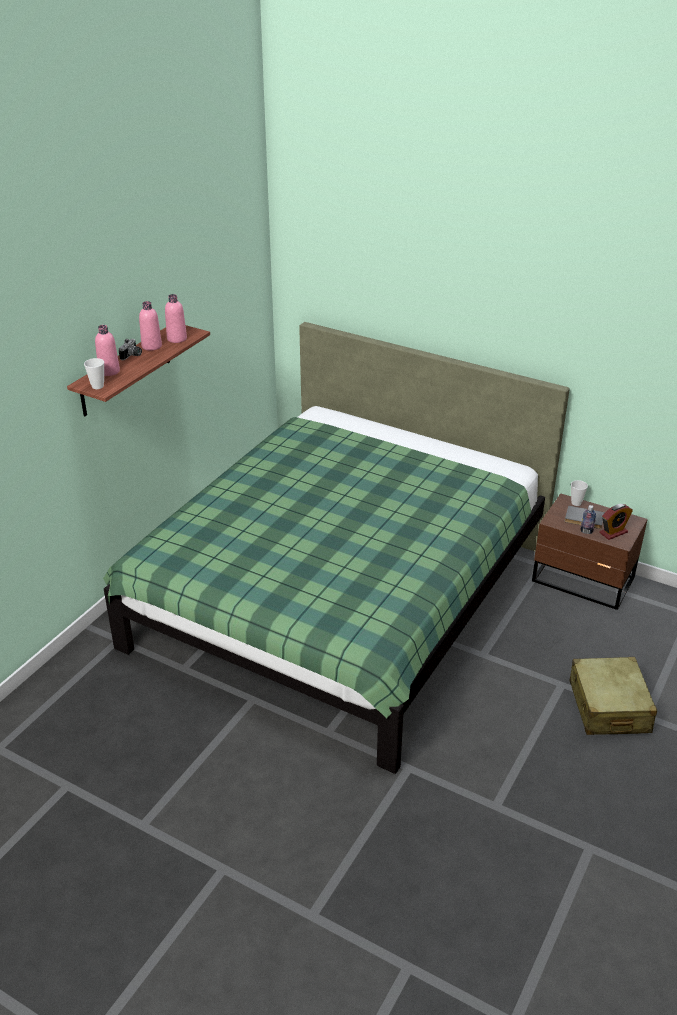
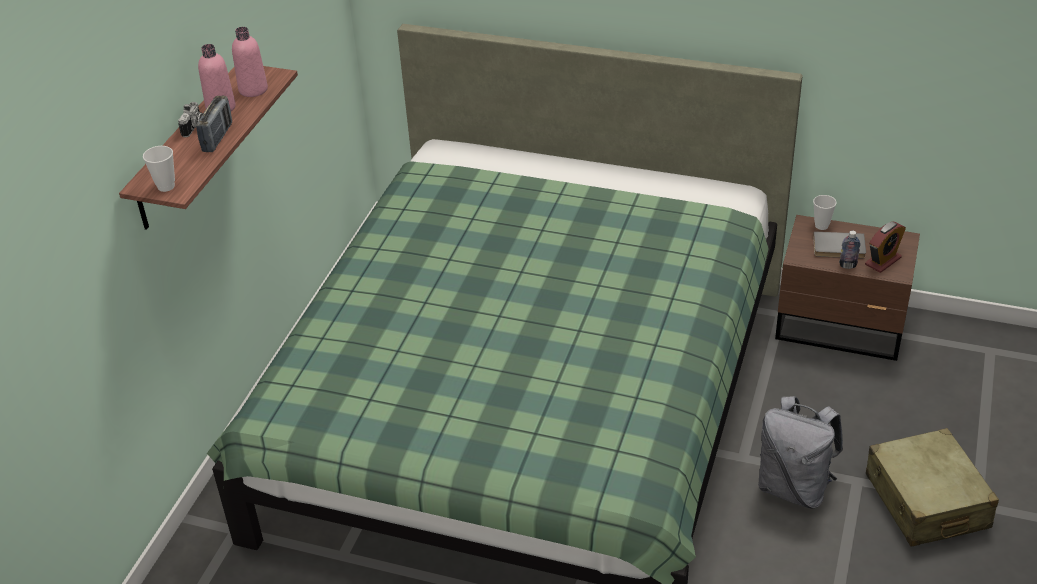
camera: 10 degrees left, 5 degrees up
(109, 371) = (173, 159): pink bottle -> none
(142, 363) = (217, 138): none -> radio
(513, 680) = (794, 487): none -> grey backpack

